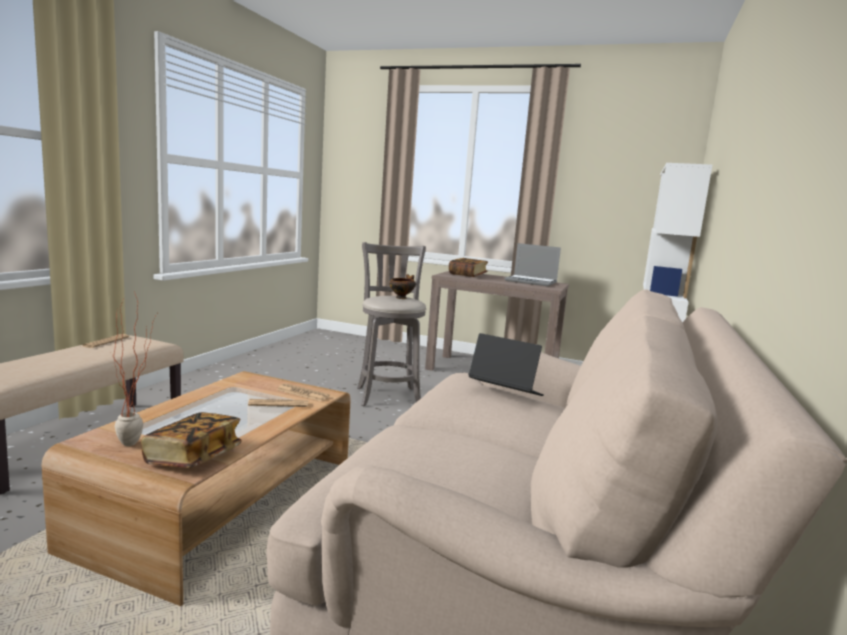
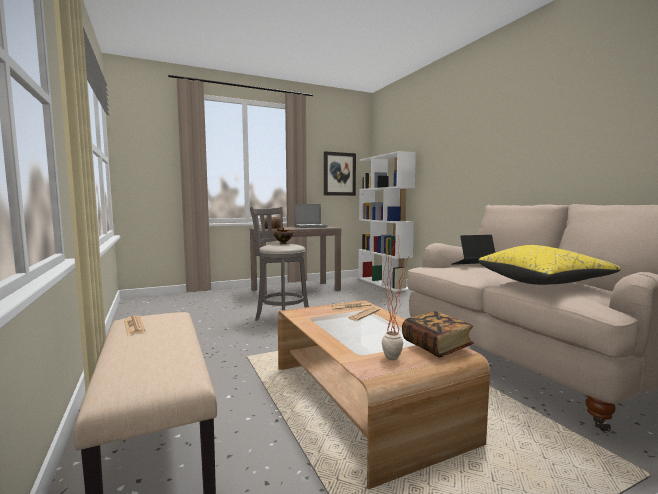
camera: 45 degrees left, 5 degrees down
(442, 447) = (542, 282): none -> yellow pillow
(623, 199) = (339, 174): none -> picture

